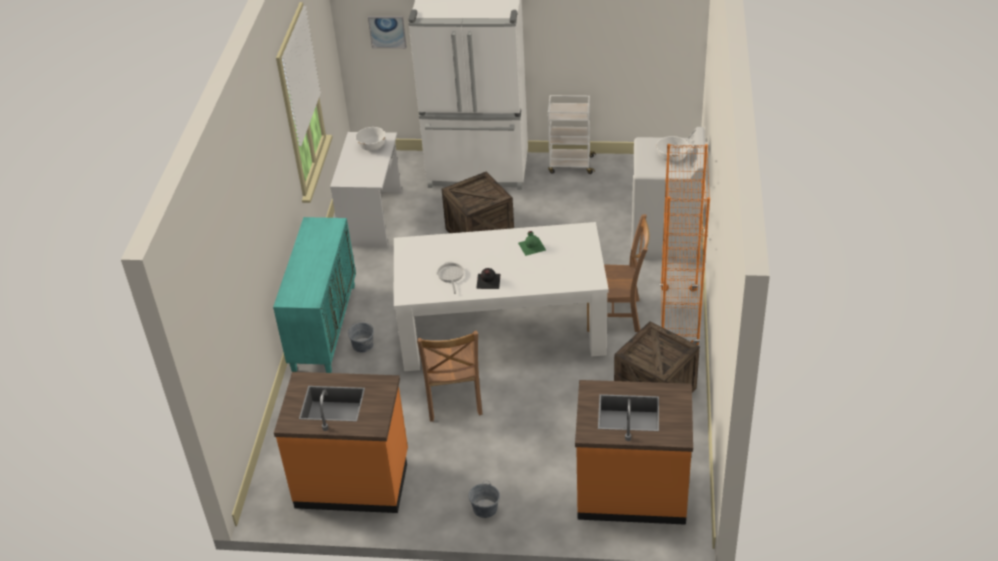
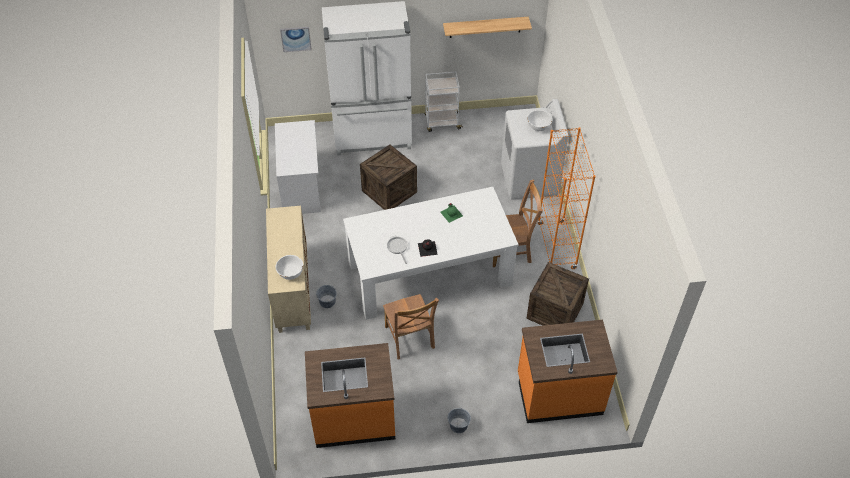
camera: 15 degrees left, 10 degrees up
(323, 327) = (292, 289): turquoise cabinet -> beige cabinet
(372, 146) = (298, 135): white bowl -> white bowl (290, 273)
(626, 37) = (485, 27): none -> shelf

